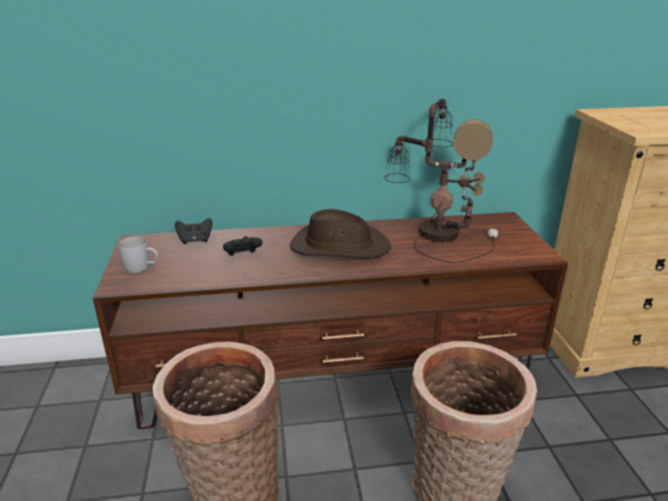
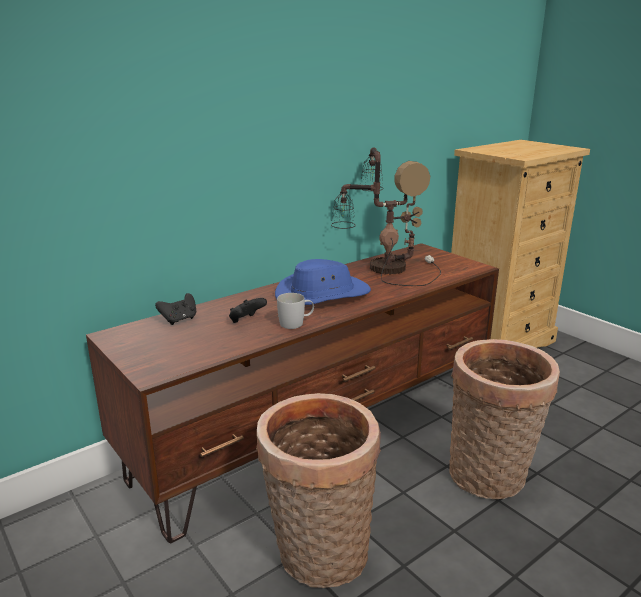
camera: 30 degrees left, 5 degrees down
(142, 268) = (156, 354): white mug -> white mug (296, 323)
(339, 247) = (322, 294): brown hat -> blue hat

